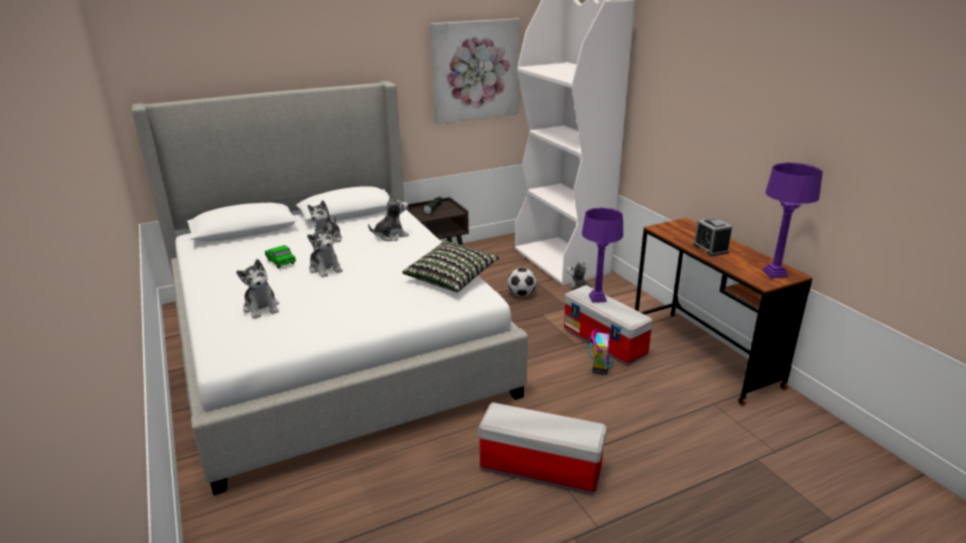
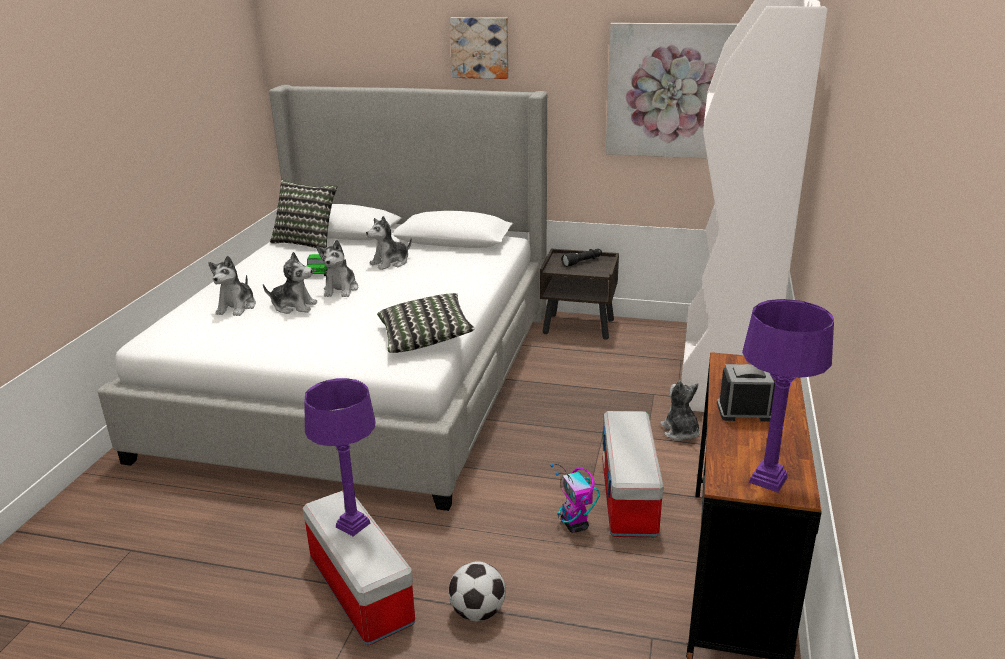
camera: 40 degrees right, 0 degrees up
(223, 245) = (307, 242): none -> pillow
(329, 50) = (480, 47): none -> picture
(391, 236) = (450, 275): plush toy -> plush toy (294, 306)
(521, 294) = (614, 400): football -> football (477, 612)
(597, 298) = (630, 432): purple table lamp -> purple table lamp (352, 525)
(600, 370) = (575, 525): toy robot -> toy robot turned 105 degrees clockwise
(710, 248) = (744, 411): alarm clock -> alarm clock turned 75 degrees clockwise

